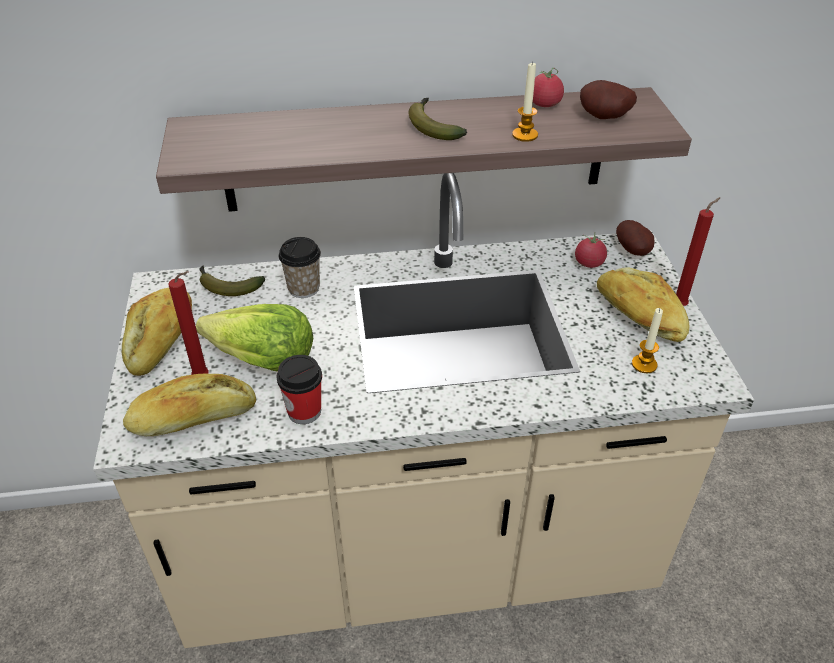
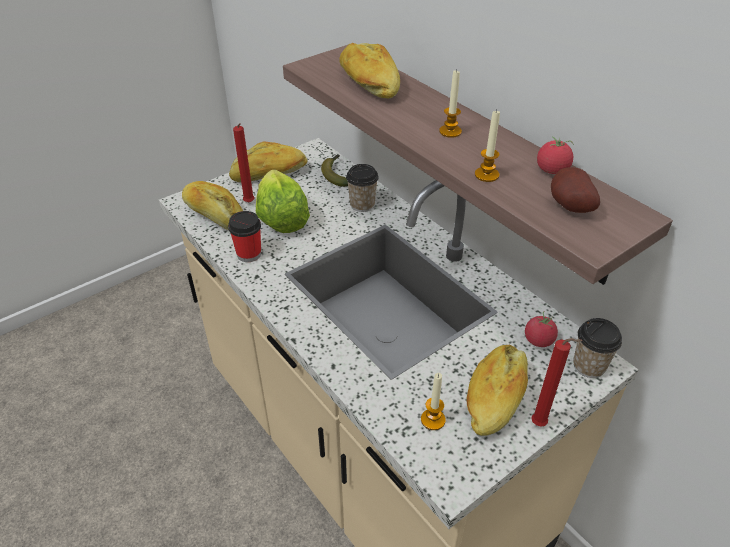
camera: 60 degrees right, 0 degrees up
(283, 137) = (368, 84): none -> bread
(433, 126) = (450, 131): banana -> candle
(633, 251) = (589, 366): potato -> cup

